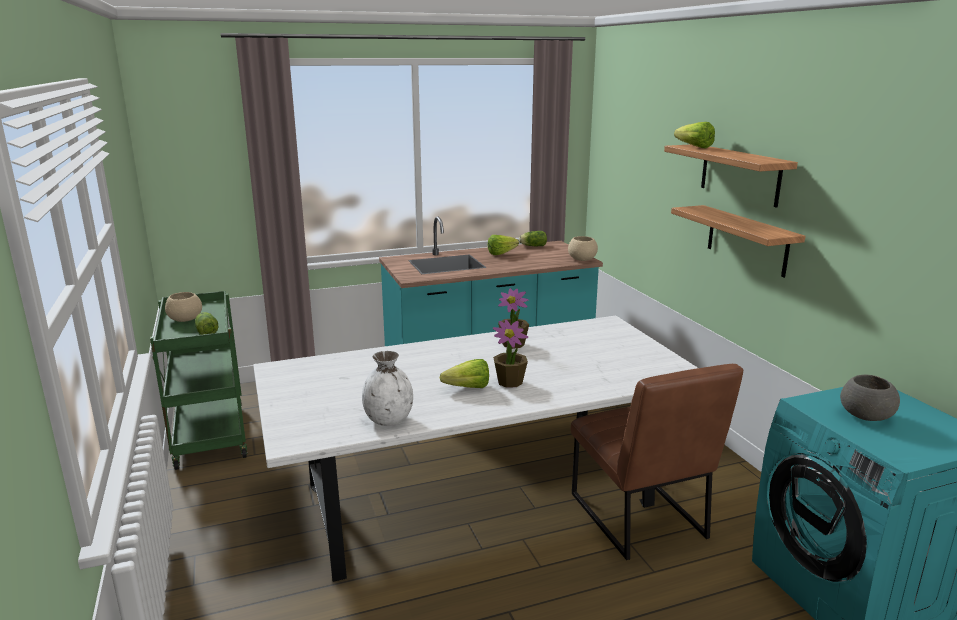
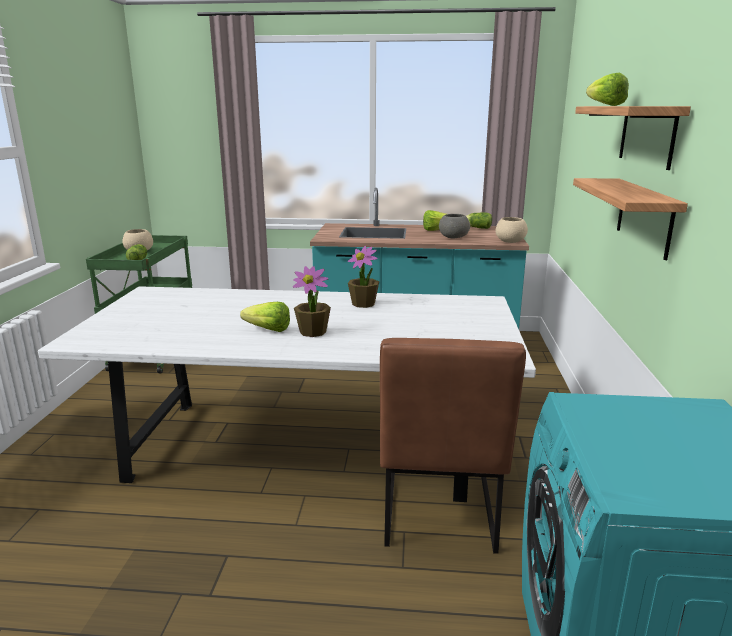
camera: 25 degrees right, 0 degrees up
(389, 420) = (166, 341): white vase -> none
(864, 415) = (642, 433): grey bowl -> grey bowl (453, 237)

